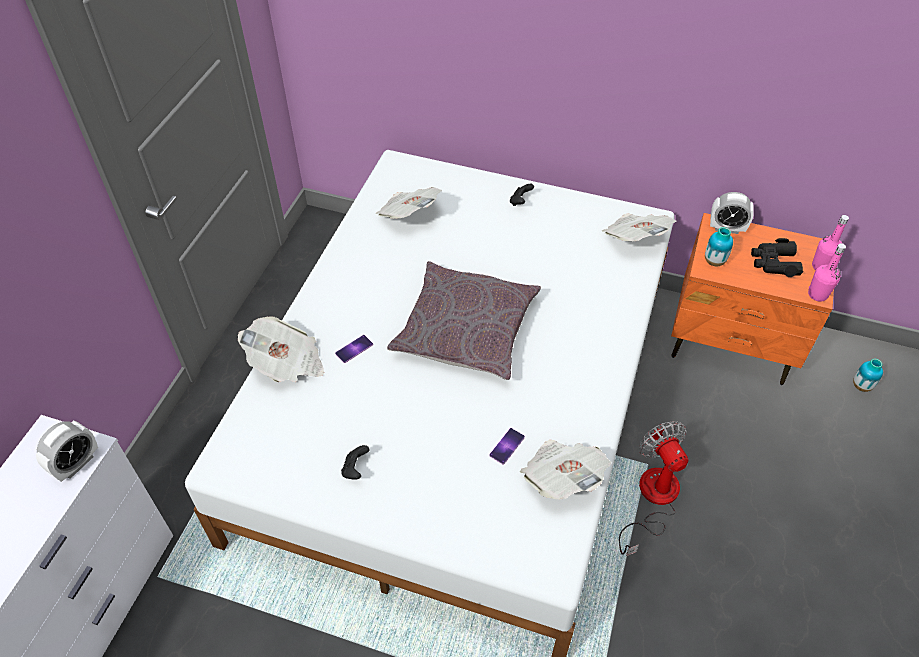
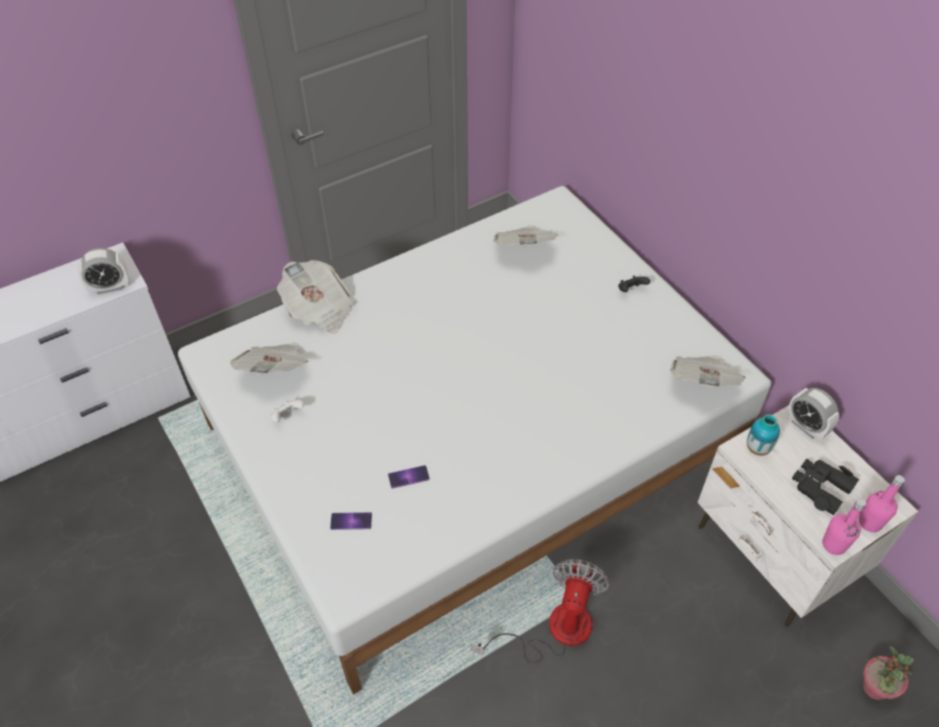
camera: 40 degrees right, 0 degrees up
(354, 349) = (375, 329): phone -> phone (351, 521)
(355, 469) = (287, 416): black game controller -> white game controller
(466, 329) = (473, 367): grey pillow -> none
(562, 477) = (424, 531): newspaper -> newspaper (275, 370)
(732, 342) = (774, 554): orange nightstand -> white nightstand
(861, 386) = (875, 688): vase -> potted plant

